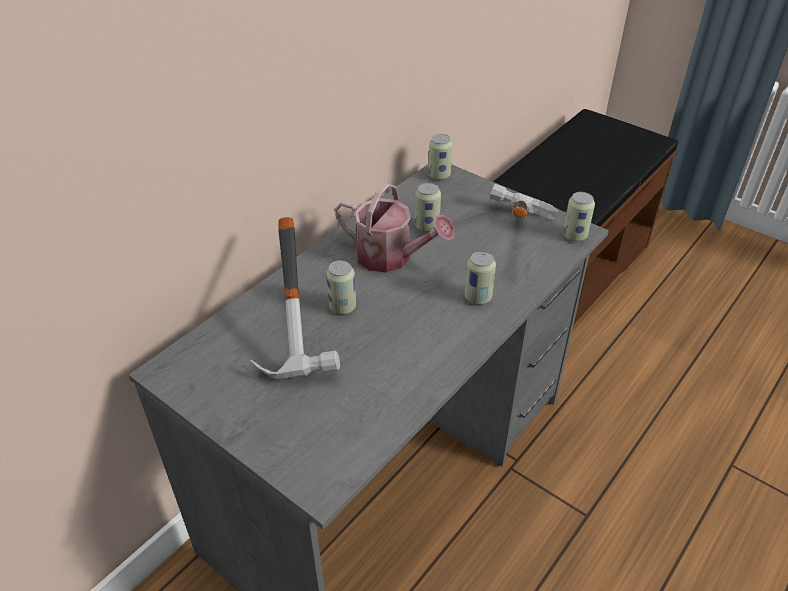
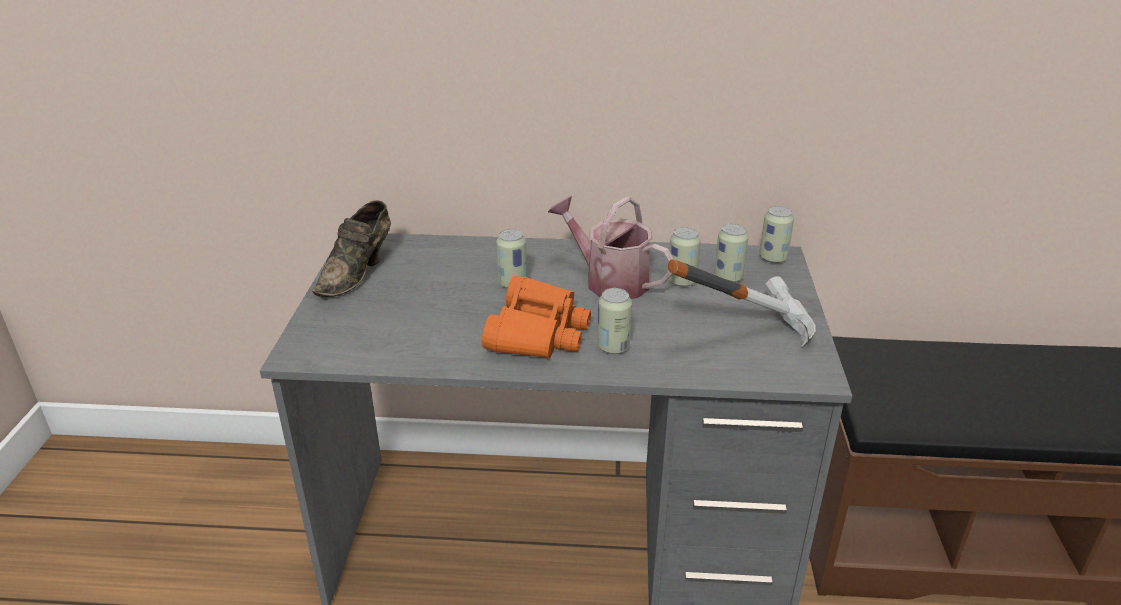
camera: 55 degrees right, 10 degrees down
(222, 392) = (358, 272): none -> brown shoe
(308, 337) = (457, 282): hammer -> none
(391, 257) = (609, 280): watering can -> watering can turned 135 degrees clockwise
(426, 325) = (538, 333): none -> orange binoculars
(574, 235) = (802, 373): can -> can (728, 277)

